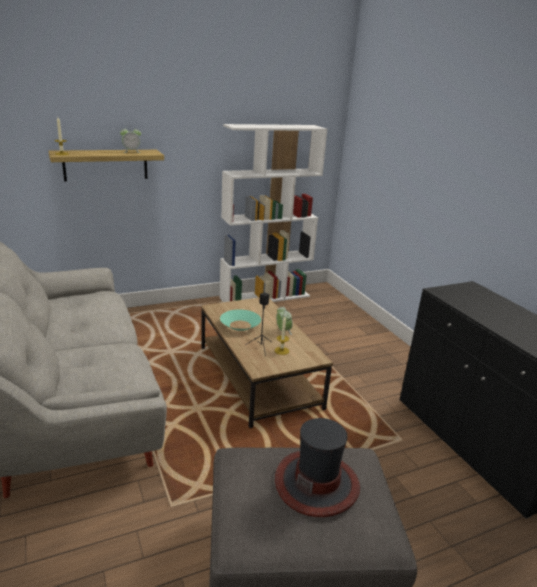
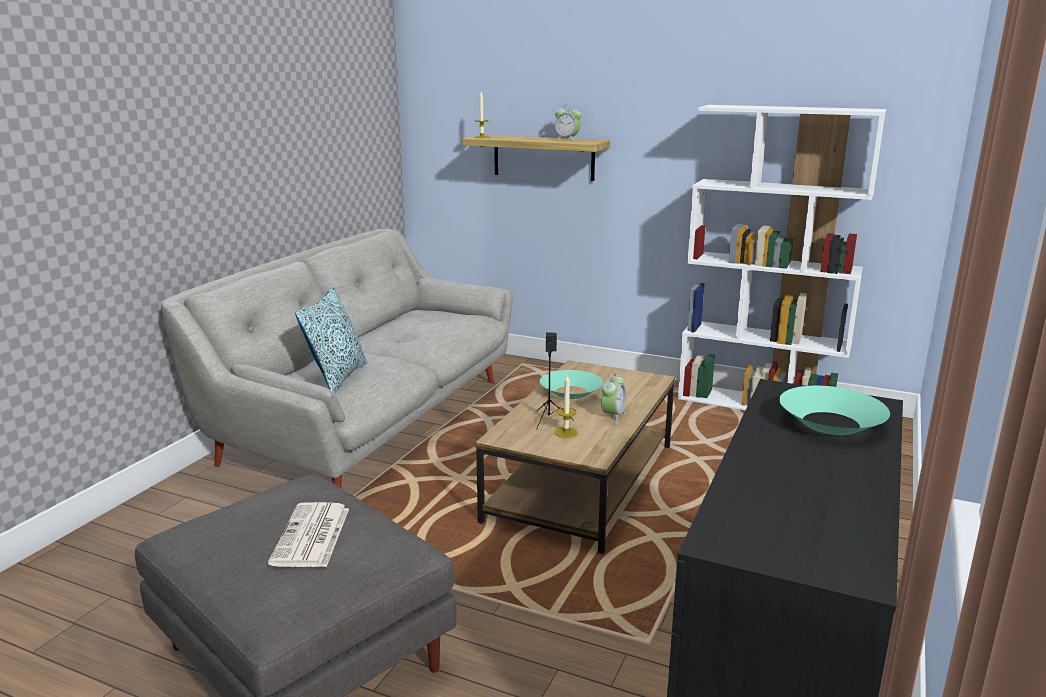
camera: 50 degrees right, 5 degrees down
(102, 376) = (337, 378): none -> pillow
(317, 483) = (311, 537): hat -> newspaper
(483, 301) = (831, 423): none -> turquoise bowl

